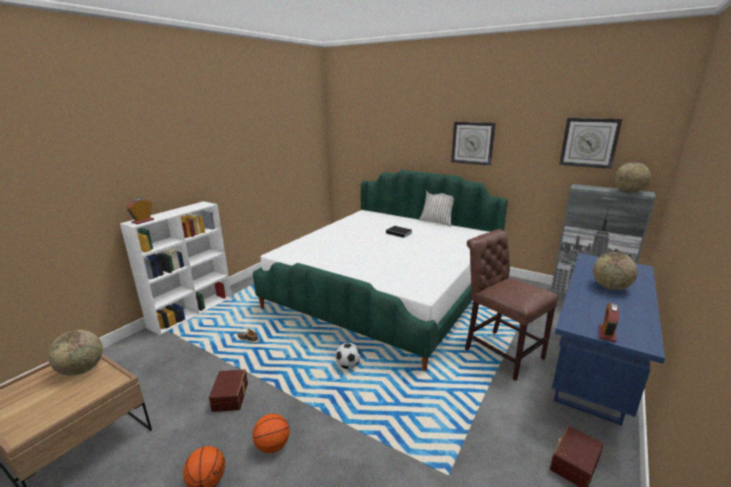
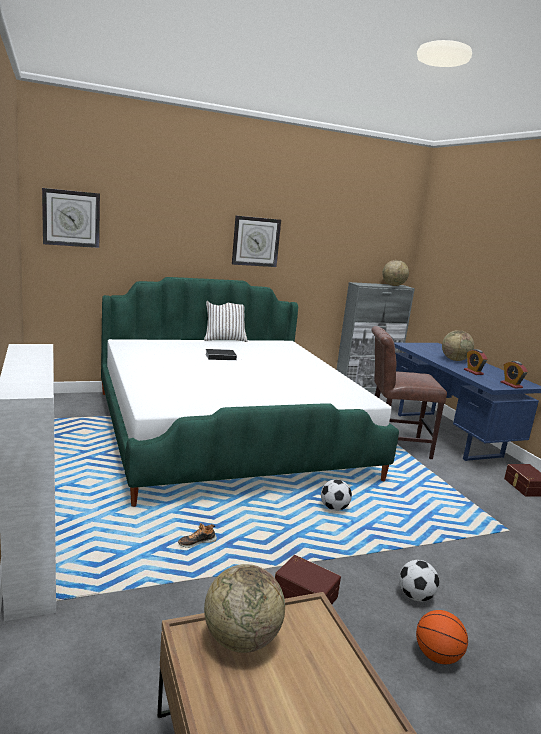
camera: 55 degrees left, 5 degrees down
(143, 221) = (30, 387): alarm clock -> alarm clock (473, 372)
(272, 446) = (415, 596): basketball -> football
(589, 142) = (359, 243): wall clock -> wall clock (71, 218)

